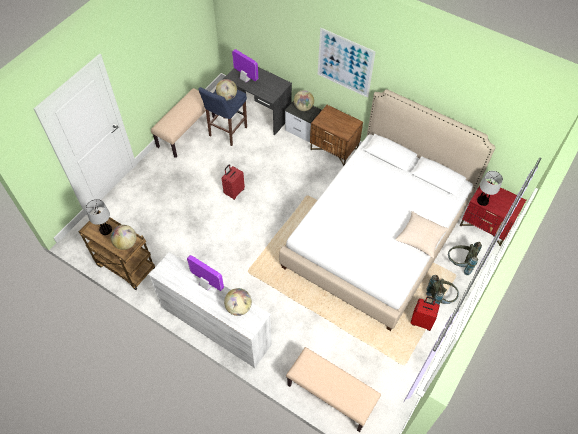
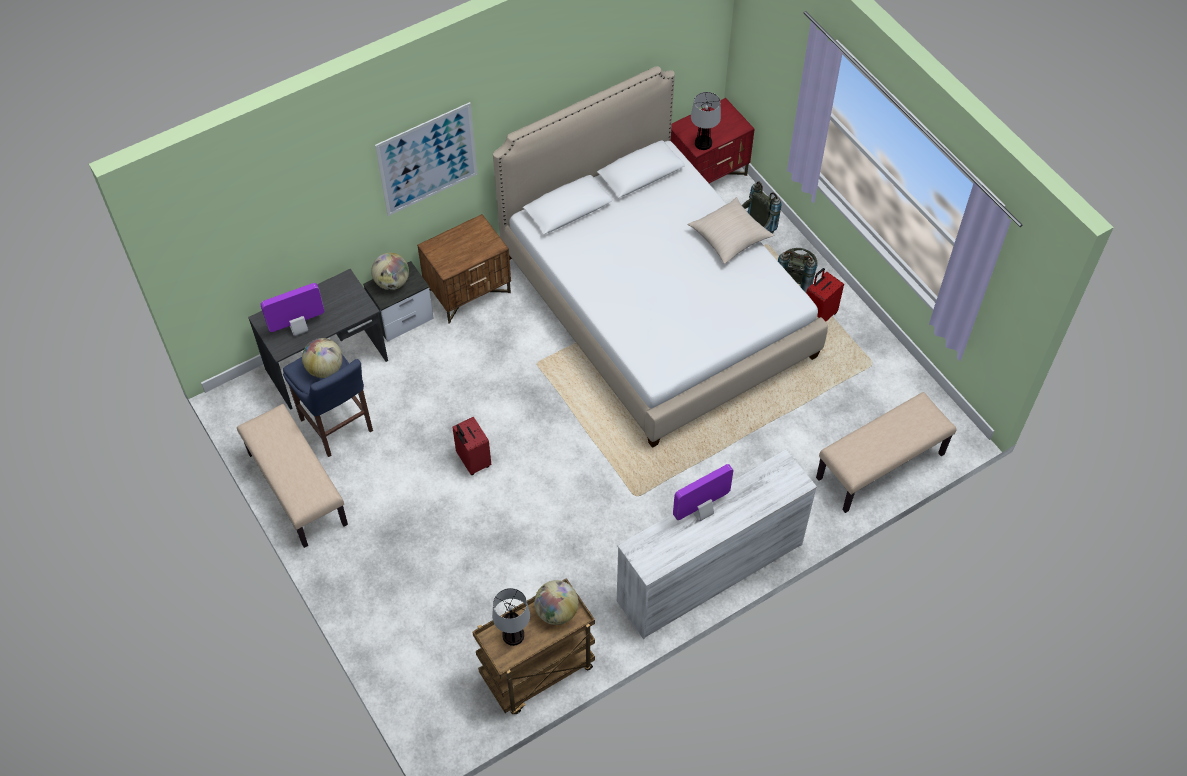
camera: 65 degrees left, 0 degrees up
(238, 307) = (758, 484): globe -> none

